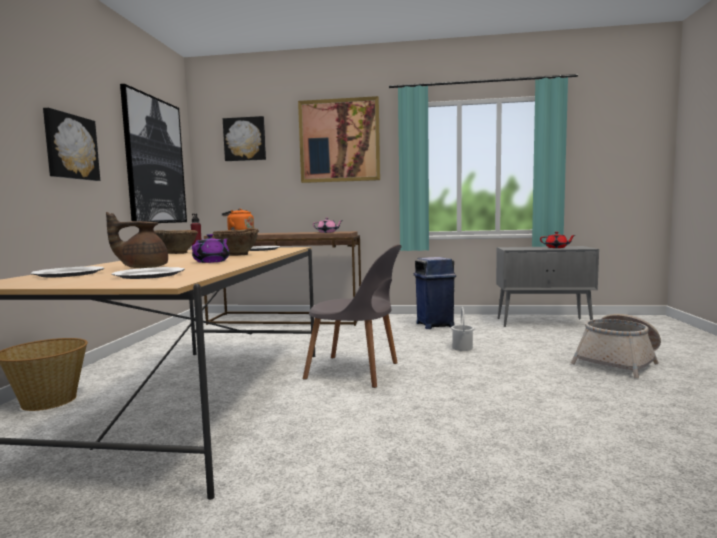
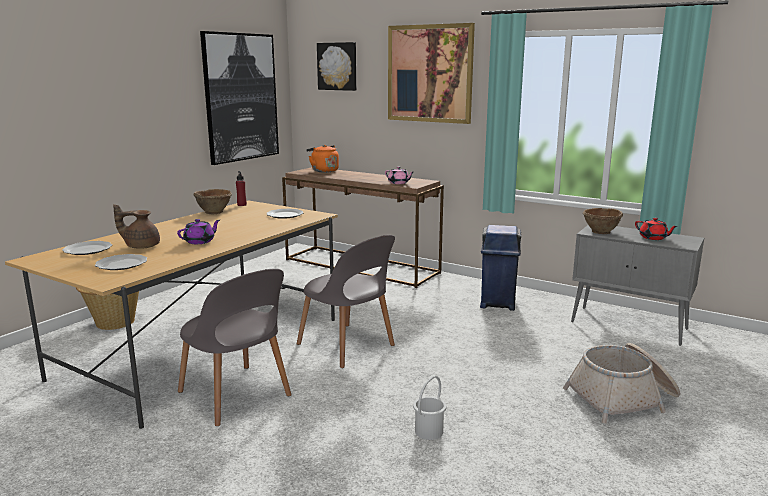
camera: 25 degrees right, 10 degrees up
(70, 147) = (146, 106): picture -> none
(237, 255) = (243, 227): brown bowl -> brown bowl (600, 232)
(297, 434) = (236, 396): none -> grey chair
(462, 348) = (482, 341): white bucket -> white bucket (429, 431)

